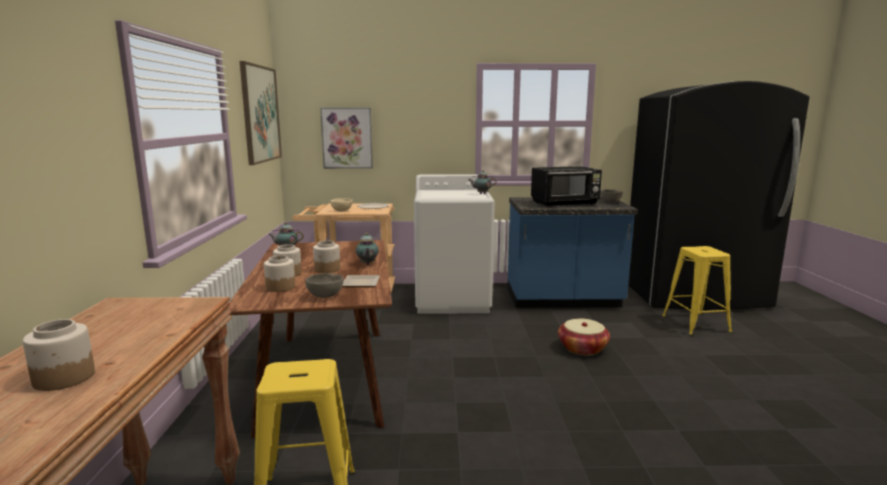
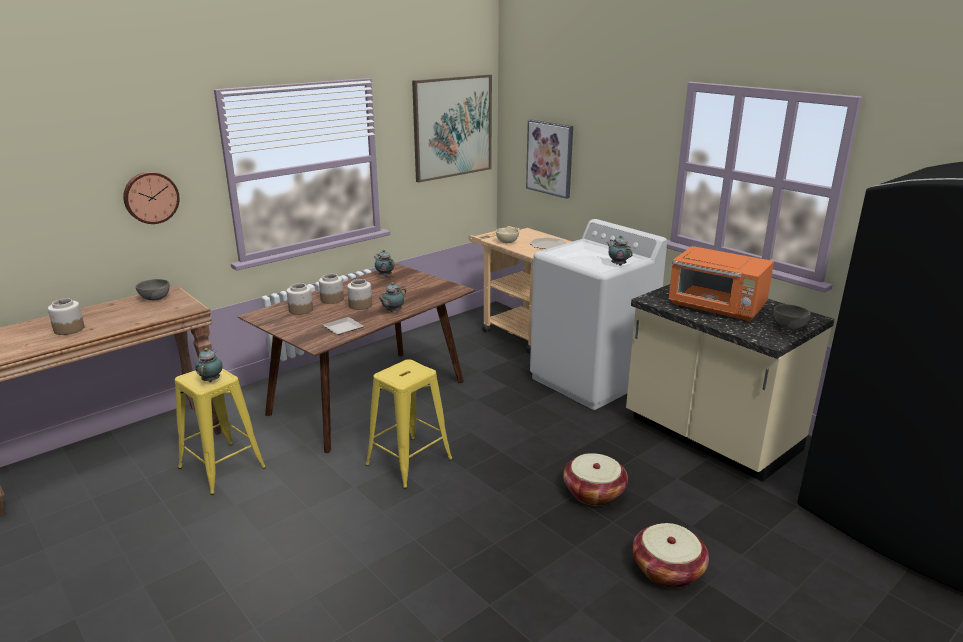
camera: 50 degrees right, 10 degrees up
(67, 162) = (150, 197): none -> wall clock
(311, 372) = (212, 380): none -> teapot
(326, 296) = (300, 329): grey bowl -> grey bowl (155, 299)
(563, 299) = (710, 436): blue counter -> beige counter
(565, 203) = (717, 308): black microwave -> orange microwave
(682, 360) = (667, 570): none -> basket
(695, 324) = (806, 554): yellow stool -> yellow stool (409, 462)

